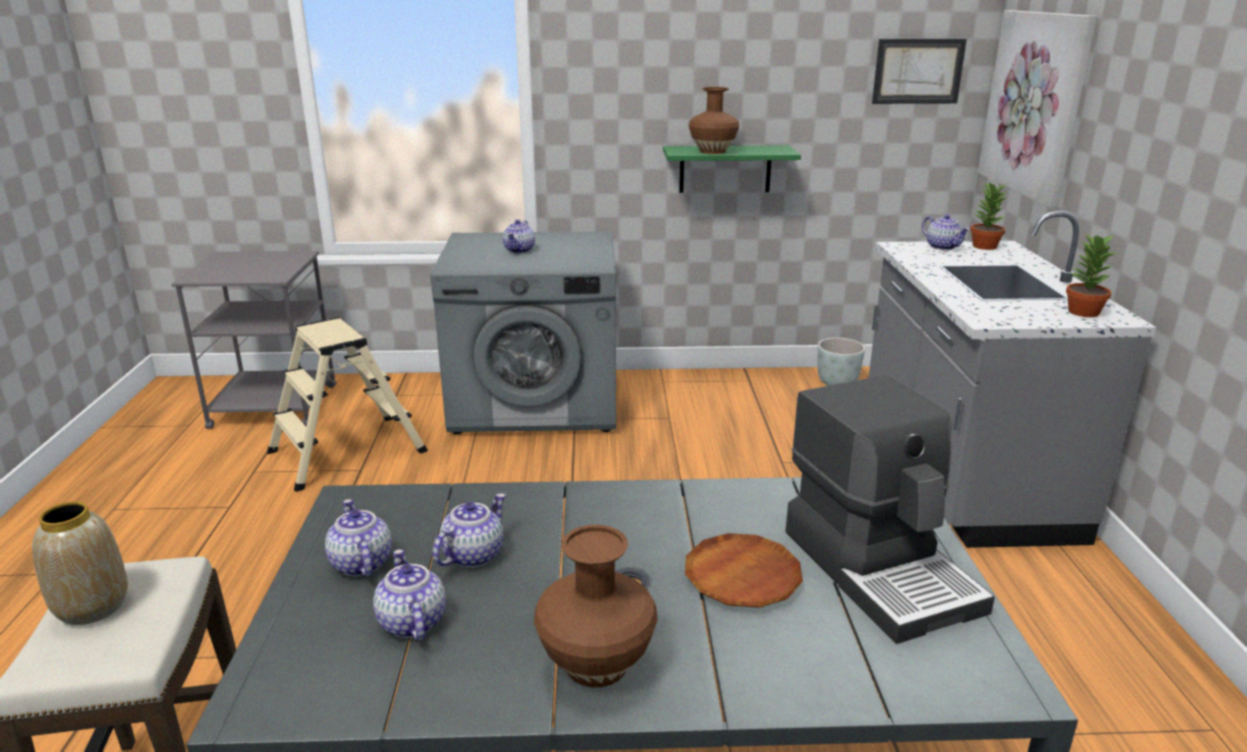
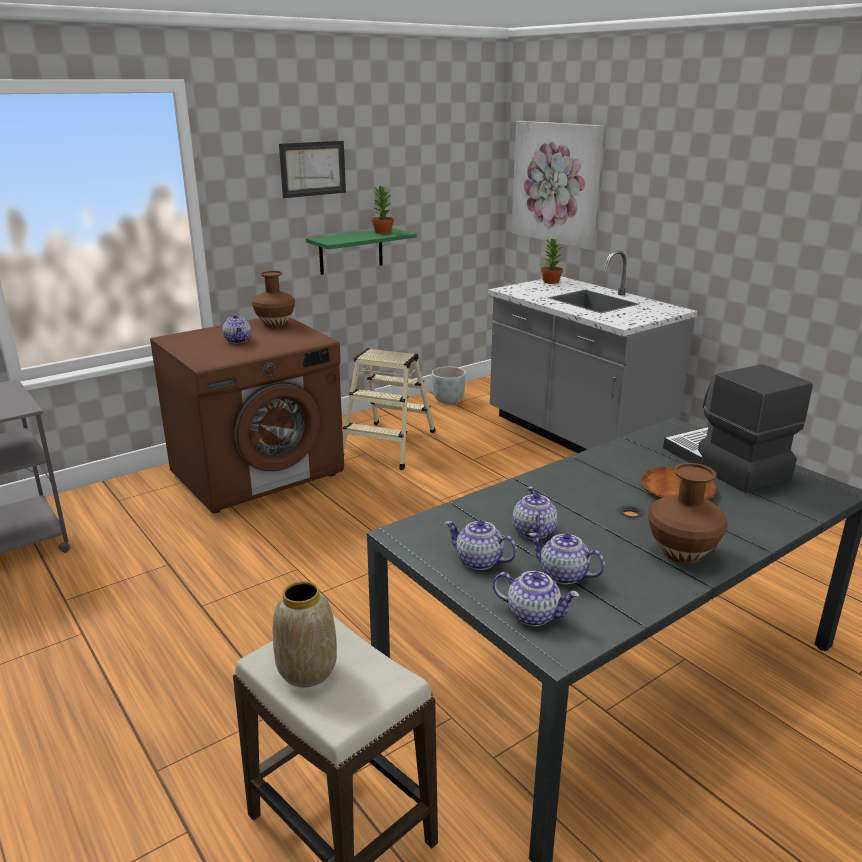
camera: 35 degrees left, 0 degrees up
(347, 451) = (136, 555): beige step ladder -> beige step ladder (388, 444)
(537, 409) = (260, 476): grey washing machine -> brown washing machine
(713, 151) = (353, 238): brown vase -> brown vase (275, 324)
(881, 568) = (725, 464): coffee machine -> coffee machine turned 150 degrees counterclockwise
(918, 71) = (465, 165): picture -> picture (312, 168)
(943, 247) = (530, 286): teapot -> teapot (534, 615)
(1082, 312) = (656, 309): potted plant -> potted plant (382, 232)

